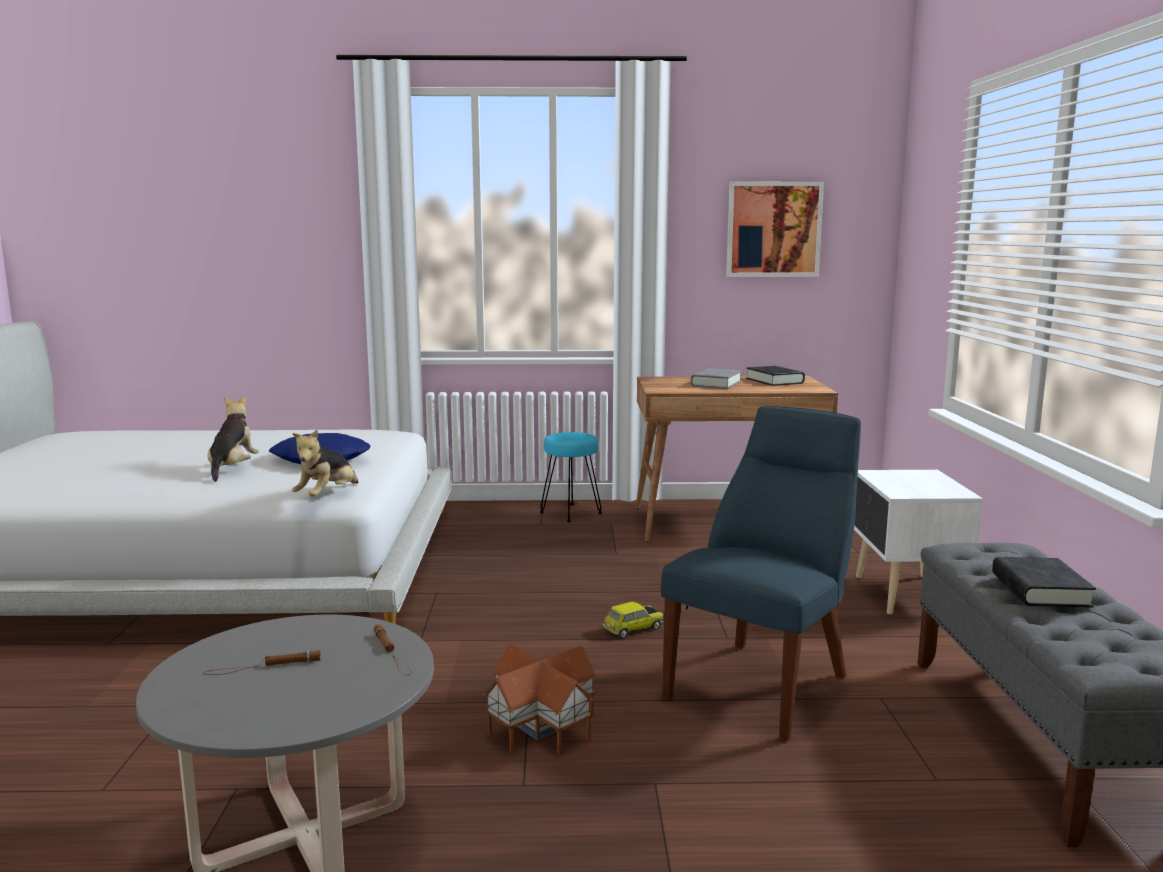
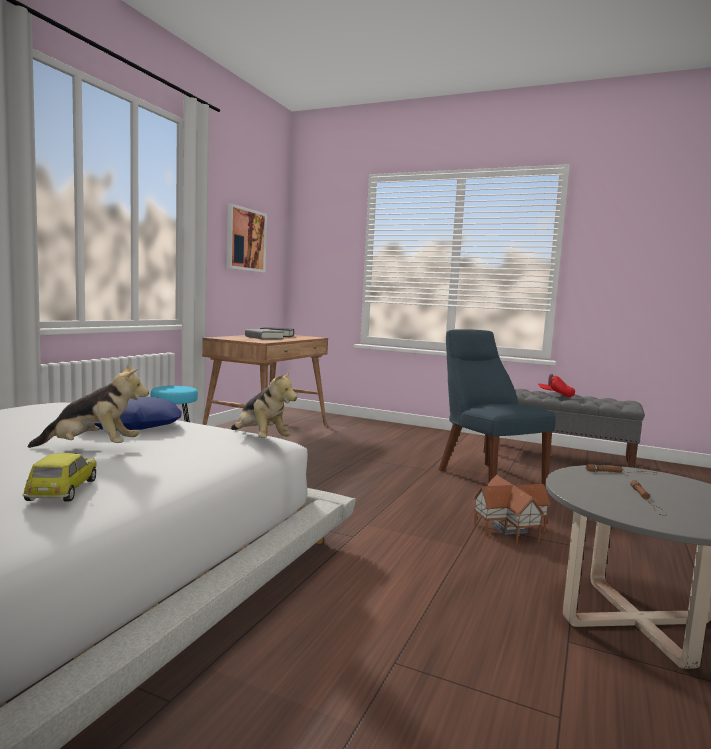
camera: 65 degrees left, 5 degrees down
(232, 469) = (91, 449): plush toy -> plush toy turned 150 degrees clockwise
(633, 629) = (397, 483): toy car -> toy car (63, 490)
(905, 595) = (410, 435): white nightstand -> none
(1040, 590) = (555, 395): black book -> red cap

